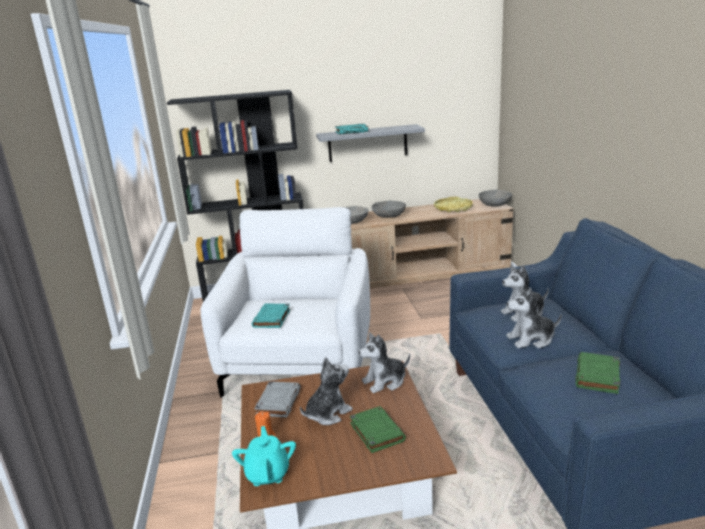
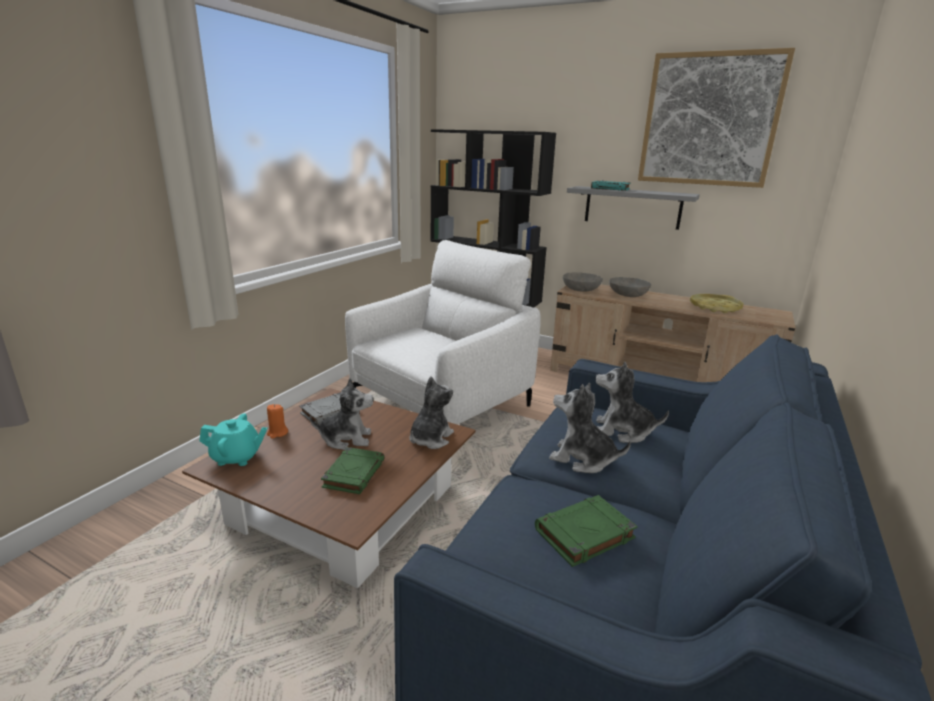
camera: 35 degrees right, 0 degrees up
(268, 473) = (237, 457): turquoise teapot -> turquoise teapot turned 60 degrees clockwise
(272, 319) = (403, 344): turquoise book -> none
(385, 381) = (430, 438): plush toy -> plush toy turned 105 degrees clockwise
(412, 67) = (709, 120): none -> picture
(494, 205) = (775, 318): grey bowl -> none

